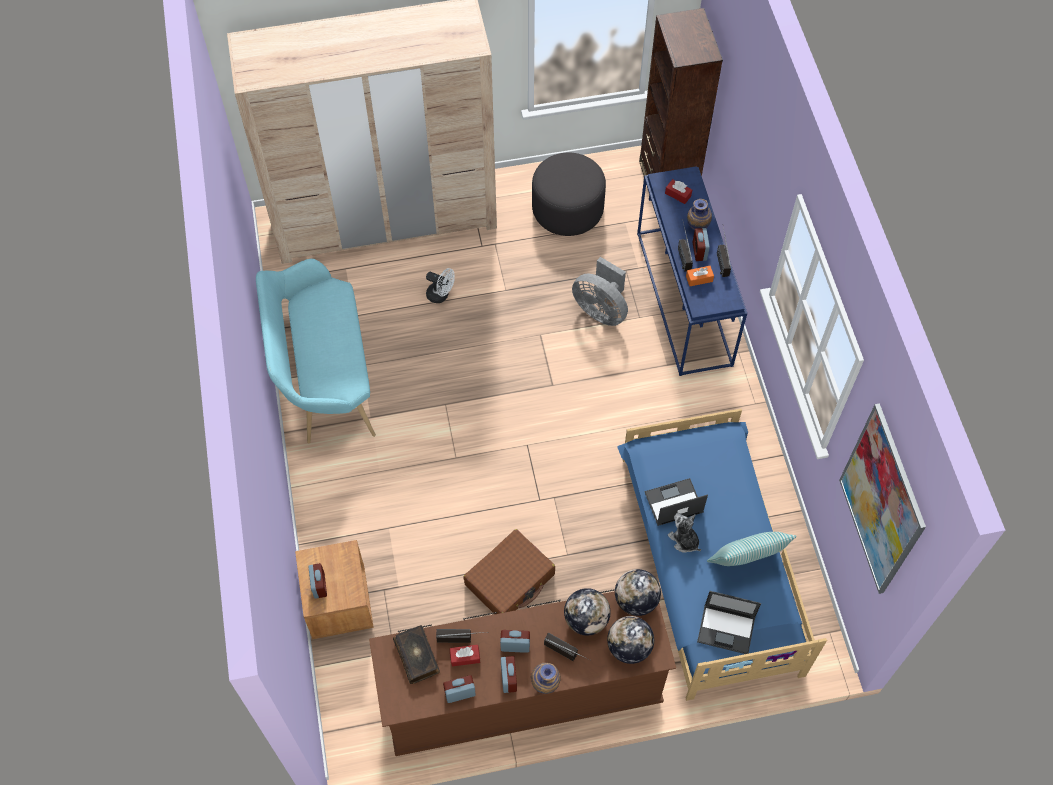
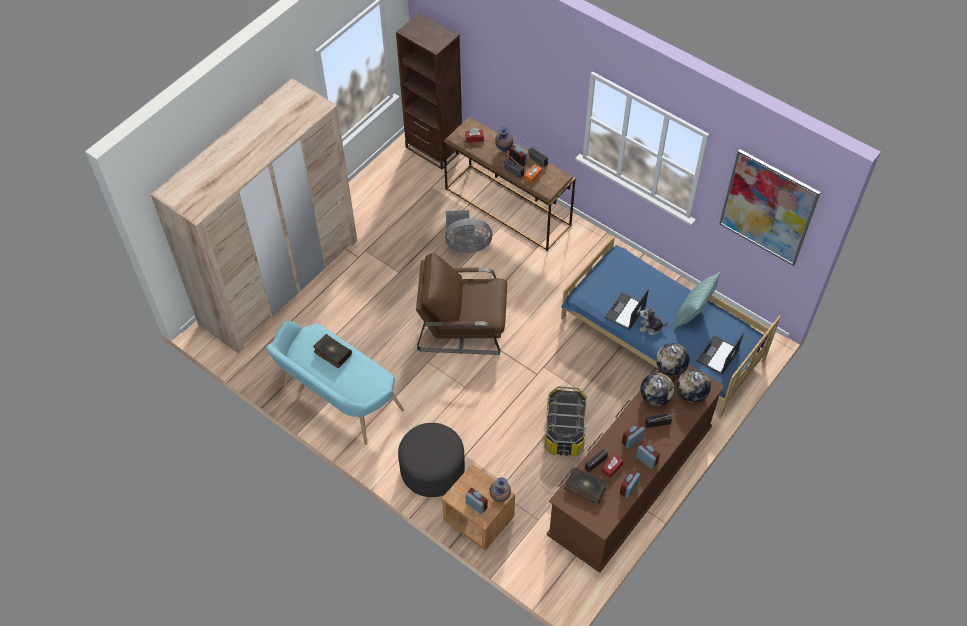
camera: 40 degrees left, 5 degrees down
(333, 325) = (332, 353): none -> book
(441, 295) = (362, 302): white fan -> none
(510, 580) = (564, 429): brown suitcase -> storage box
(516, 390) = (462, 324): none -> brown armchair
(545, 685) = (669, 448): vase -> vase (500, 498)
(567, 209) = (390, 202): grey ottoman -> grey ottoman (432, 470)
(685, 299) = (508, 207): blue console table -> brown console table
(727, 629) = (717, 356): laptop -> laptop turned 150 degrees clockwise

